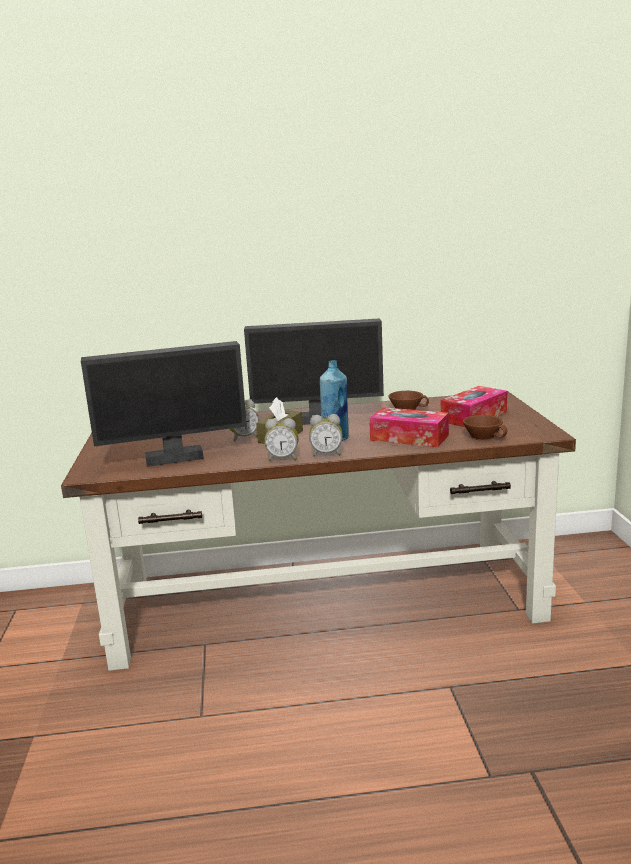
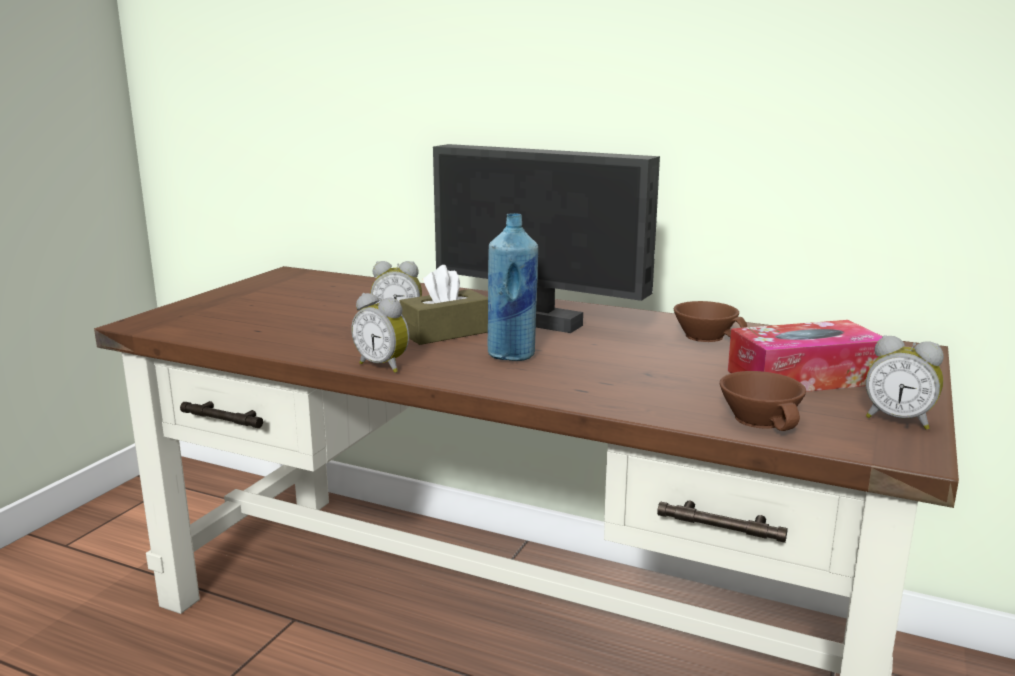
camera: 30 degrees right, 0 degrees up
(174, 459) = (265, 328): monitor -> none
(326, 454) = (453, 376): alarm clock -> alarm clock (898, 420)
(409, 438) = (625, 385): tissue box -> none

